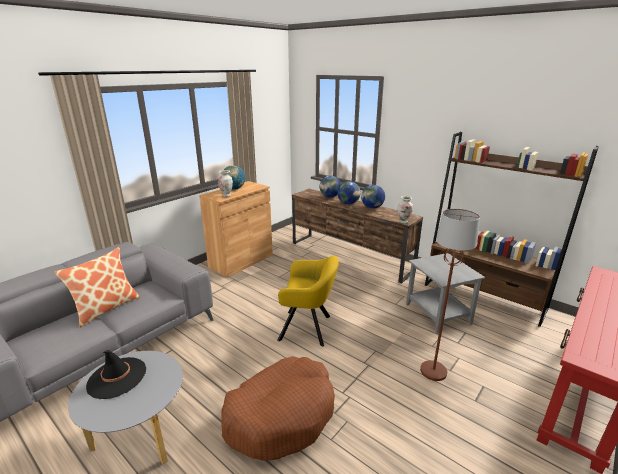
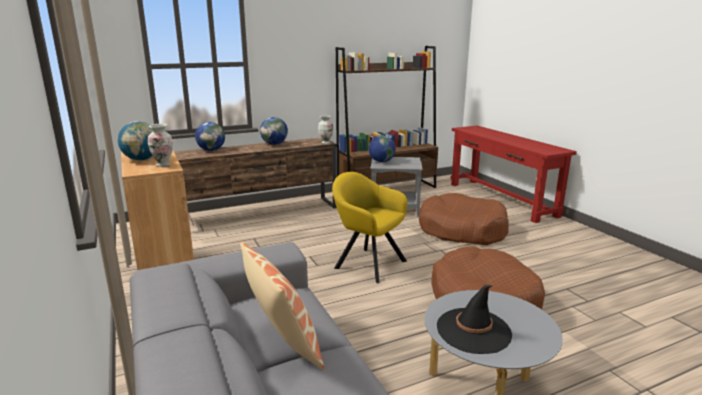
camera: 65 degrees left, 5 degrees down
(308, 328) = (367, 263): yellow armchair -> yellow armchair turned 90 degrees counterclockwise
(348, 203) = (246, 148): globe -> globe (381, 161)
(433, 371) = (462, 230): brown floor lamp -> brown dog bed

